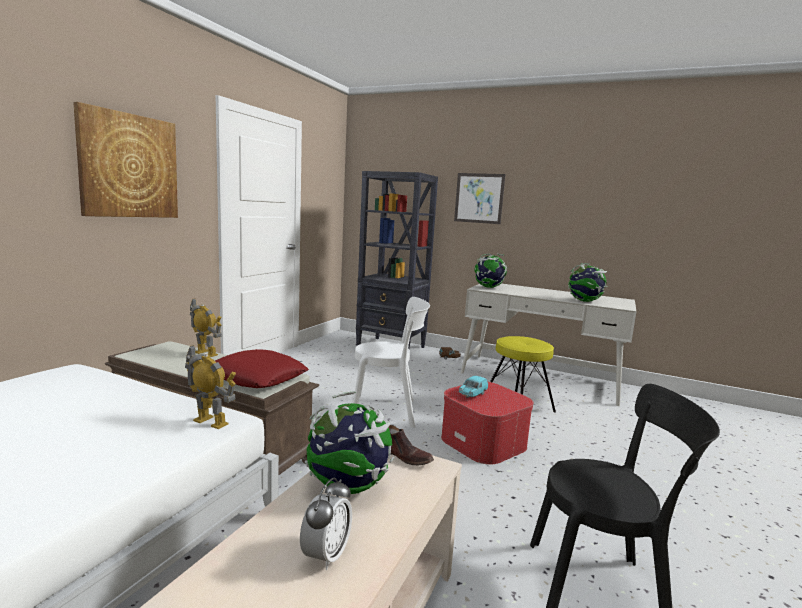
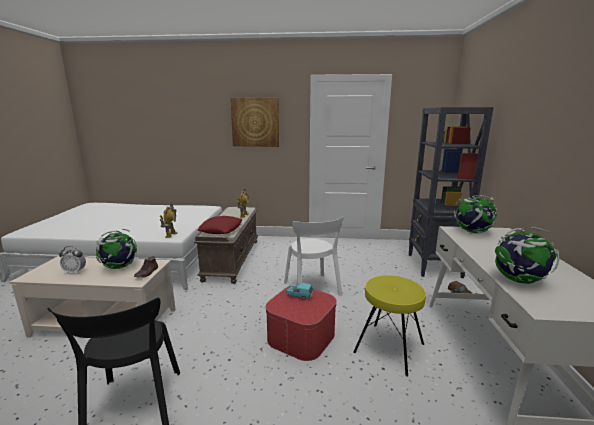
camera: 70 degrees right, 5 degrees up
(479, 198) = (521, 130): picture -> none

